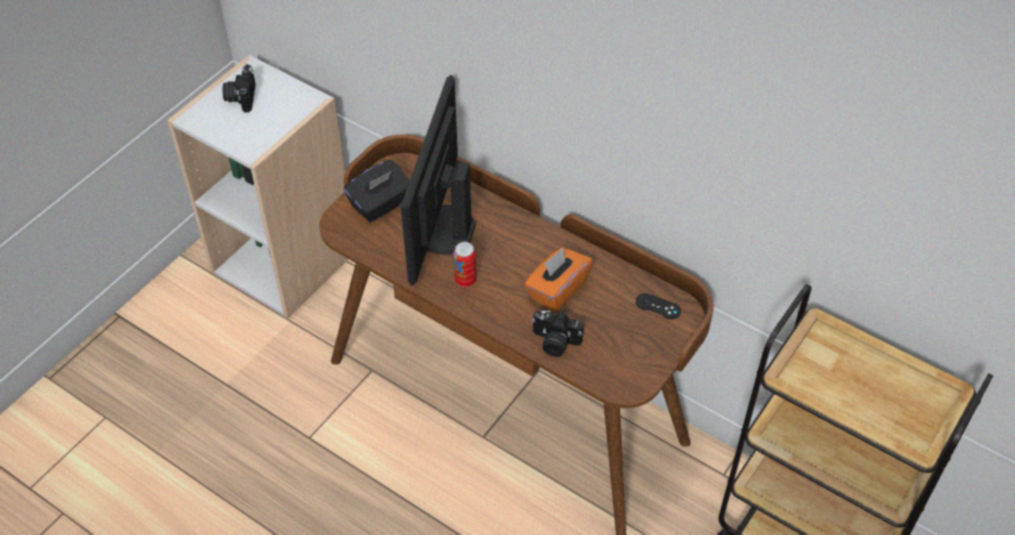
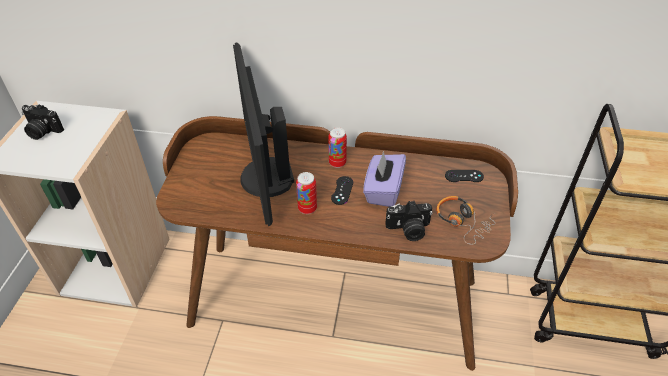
camera: 25 degrees left, 5 degrees down
(241, 97) = (42, 131): camera -> camera turned 45 degrees counterclockwise
(381, 204) = (203, 176): black tissue box -> none
(513, 273) = (342, 190): none -> black game controller
(528, 240) = (337, 163): none -> can
(557, 290) = (383, 190): orange tissue box -> purple tissue box
(618, 356) = (463, 222): none -> headphones

